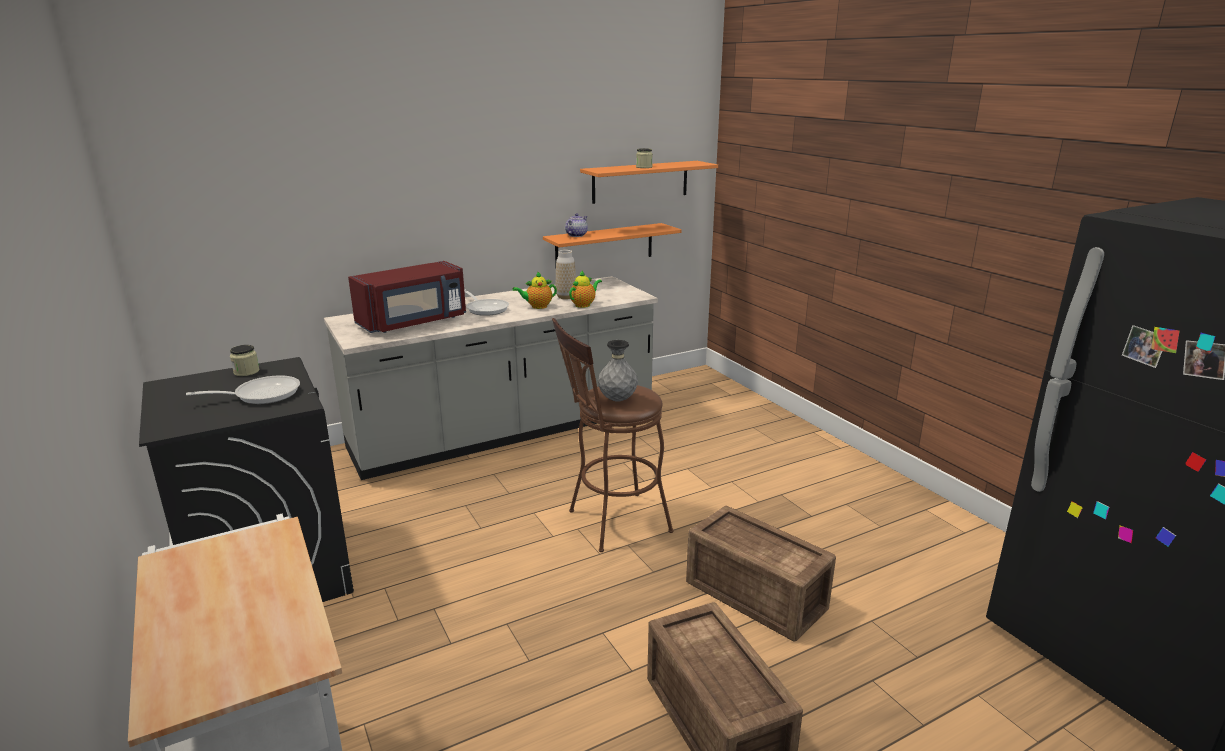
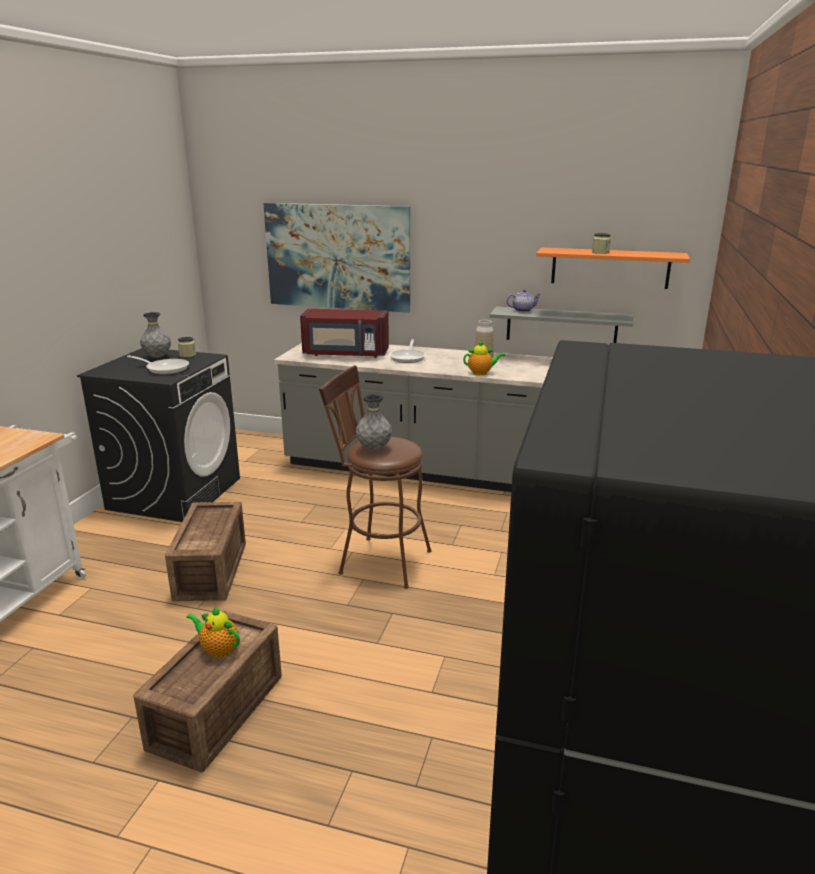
camera: 45 degrees right, 0 degrees up
(206, 386) = (157, 357): none -> grey vase
(351, 207) = (337, 257): none -> picture
(537, 306) = (445, 365): teapot -> teapot (218, 649)
(604, 246) = (561, 326): orange shelf -> grey shelf
(754, 593) = (384, 660): crate -> crate (213, 570)

